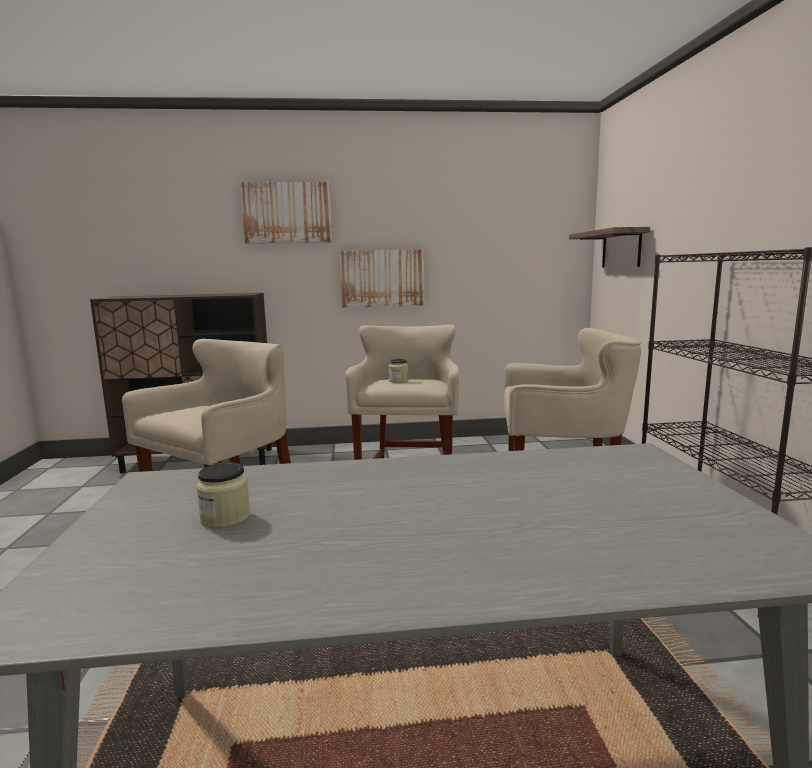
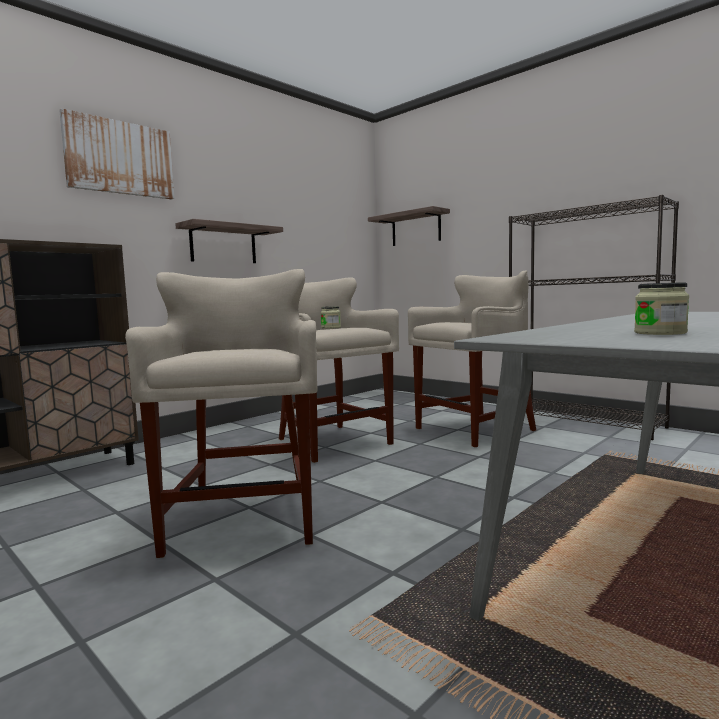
camera: 40 degrees left, 5 degrees down
(382, 278) = (223, 244): picture -> shelf

